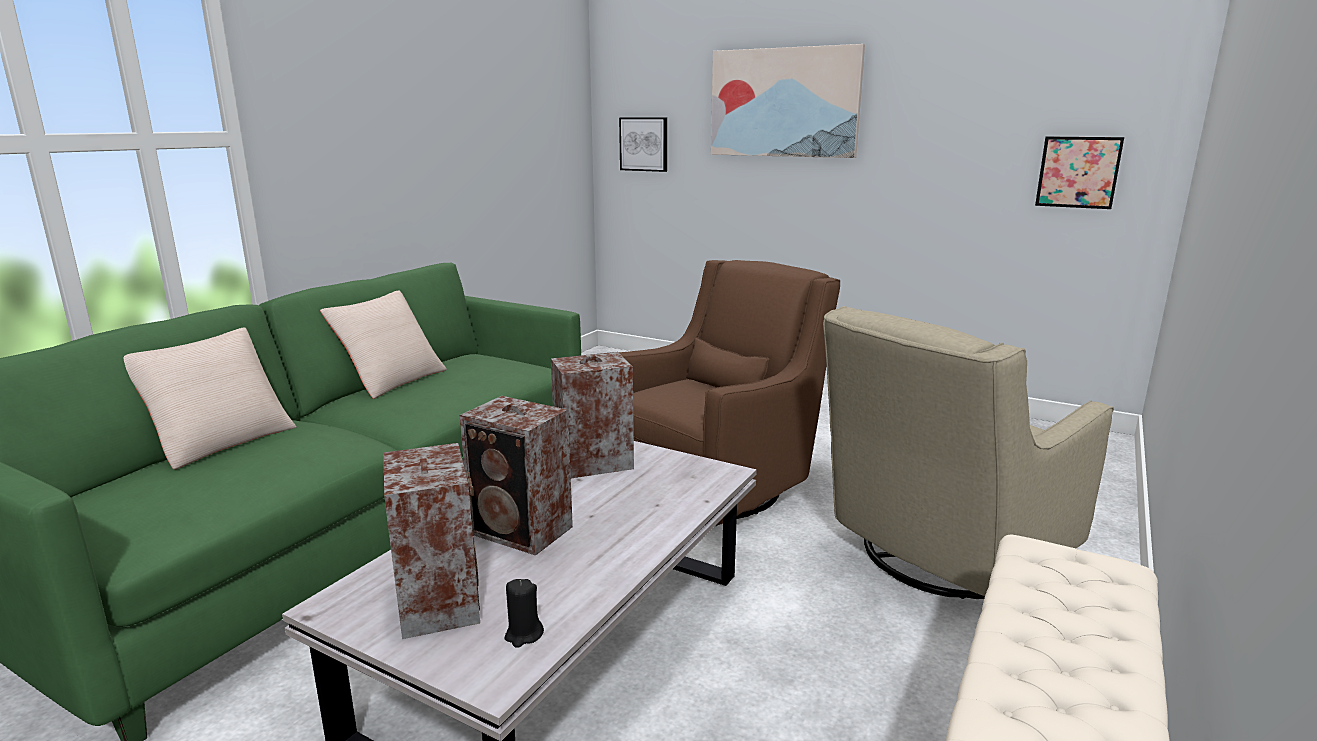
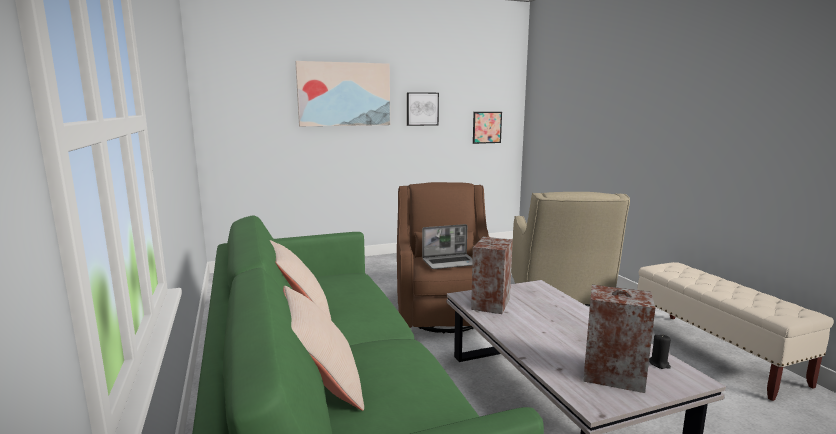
camera: 50 degrees left, 5 degrees down
(523, 531) = (553, 338): speaker -> none
(644, 144) = (242, 121): picture -> picture (422, 109)
(686, 397) = (450, 262): none -> laptop

